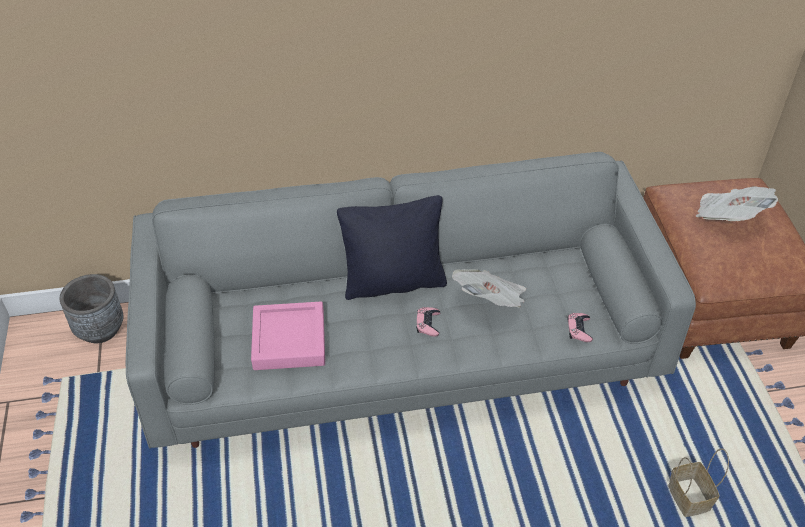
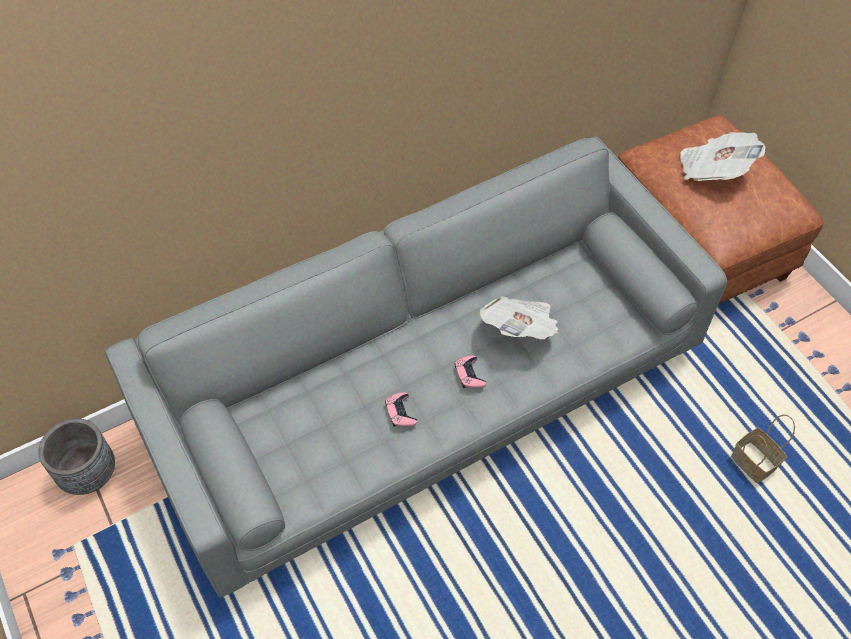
camera: 20 degrees left, 10 degrees up
(289, 340) = (335, 439): pink tray -> none
(394, 282) = (413, 337): black pillow -> none
(579, 330) = (617, 335): pink game controller -> pink game controller (401, 412)

